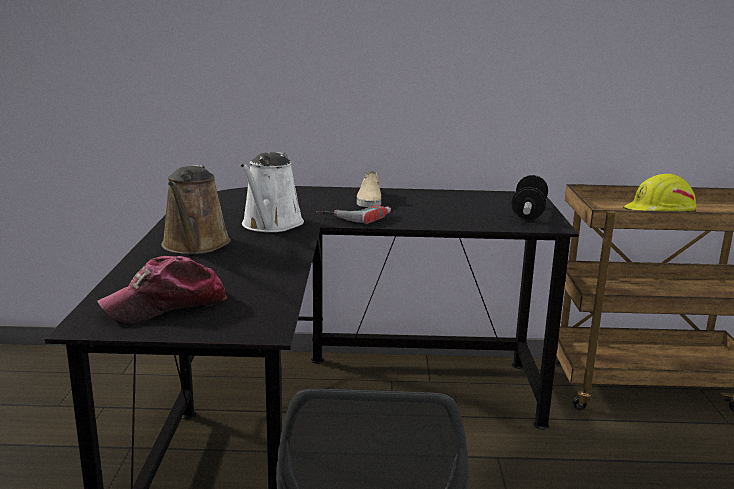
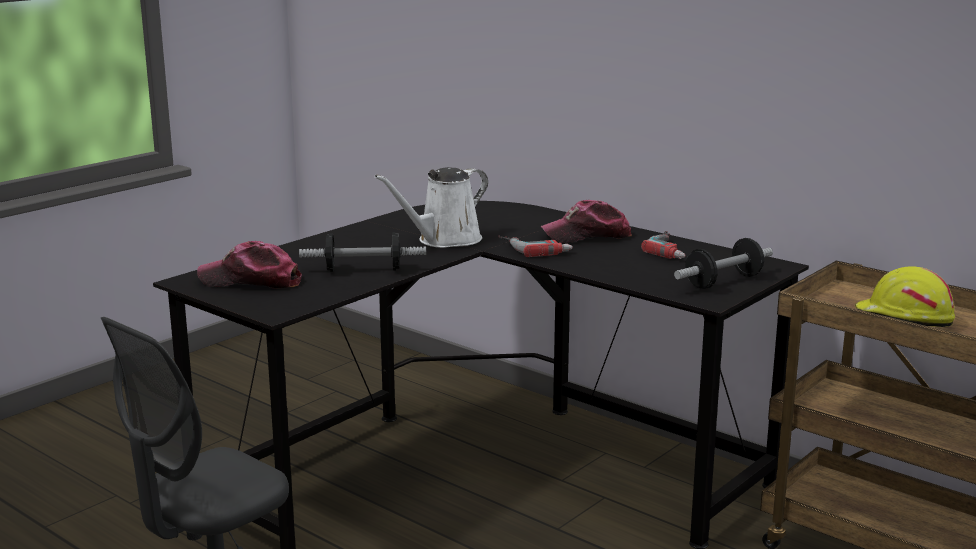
camera: 40 degrees right, 0 degrees up
(195, 245) = (352, 244): brown watering can -> none
(257, 266) = (363, 270): none -> dumbbell
(369, 200) = (587, 235): beige shoe -> cap
(447, 198) = (673, 249): none -> power drill

